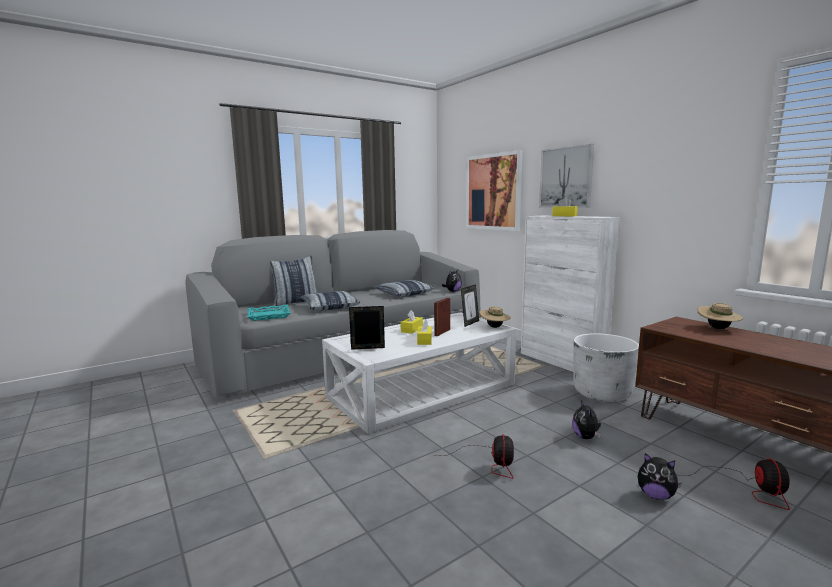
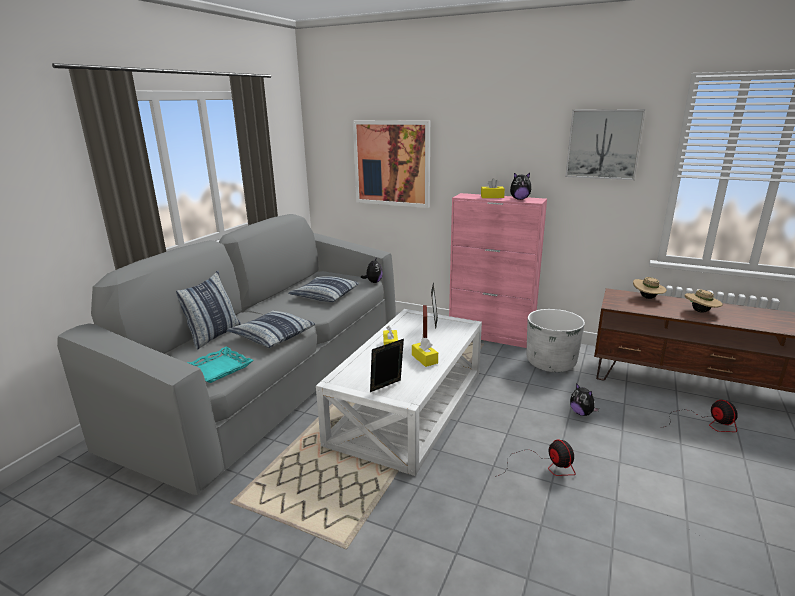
camera: 30 degrees left, 10 degrees up
(494, 327) = (462, 324): beige hat -> beige hat (700, 311)
(562, 362) = (491, 335): white cabinet -> pink cabinet
(566, 177) = (485, 155): picture -> picture (603, 144)
(656, 495) = (667, 450): plush toy -> plush toy (519, 199)

